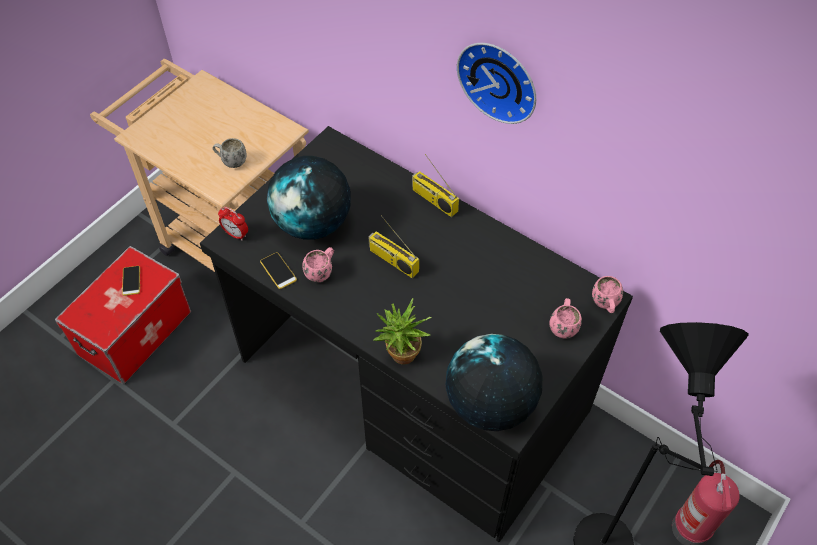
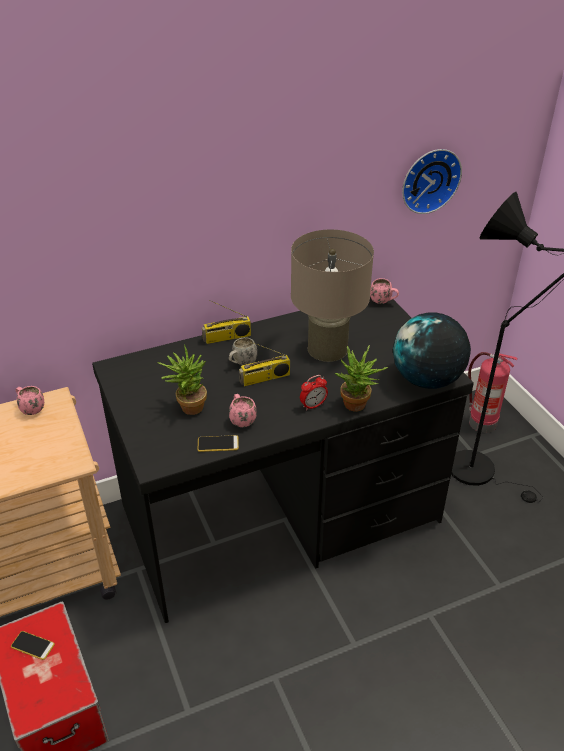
camera: 60 degrees left, 15 degrees down
(231, 161) = (52, 445): white mug -> white mug (242, 363)
(236, 234) = (154, 456): alarm clock -> alarm clock (313, 405)
(313, 223) = (187, 407): globe -> potted plant
(478, 291) = (327, 349): none -> beige table lamp
(500, 79) = (251, 187): wall clock -> wall clock (429, 179)
(563, 326) = (386, 324): pink mug -> pink mug (30, 409)

